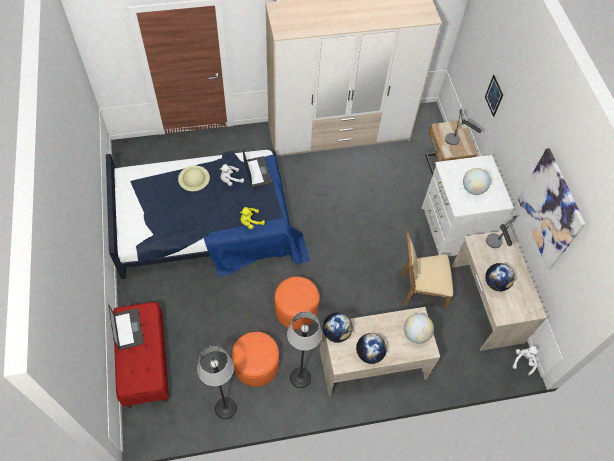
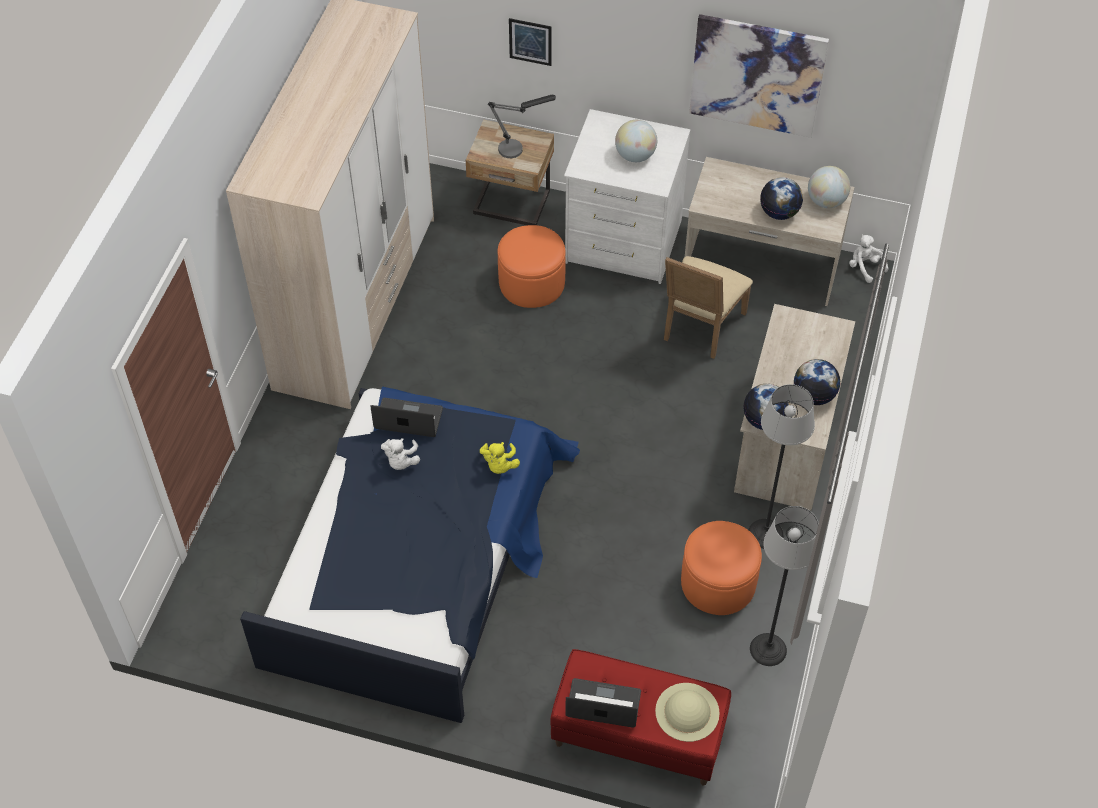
camera: 60 degrees left, 5 degrees down
(194, 178) = (364, 512): beige hat -> beige hat (687, 712)
(296, 310) = (652, 494): orange ottoman -> orange ottoman (531, 283)
(416, 334) = (810, 332): globe -> globe (826, 201)
(494, 245) = (721, 186): table lamp -> none

